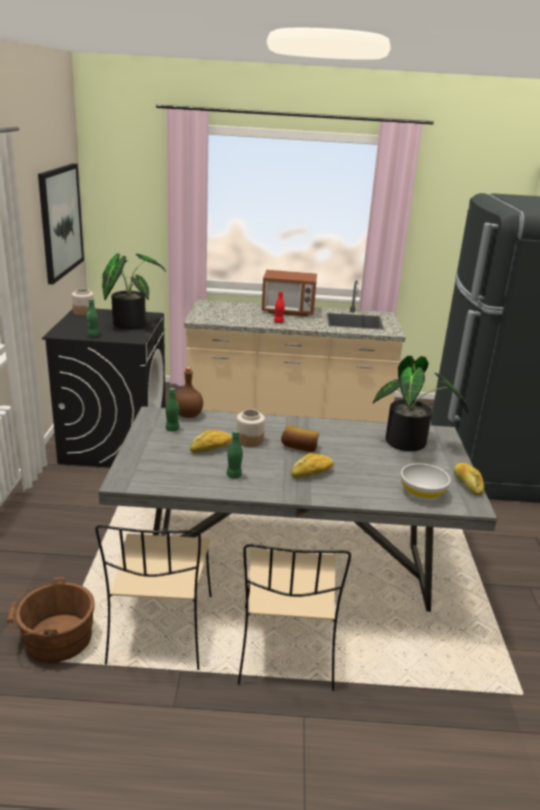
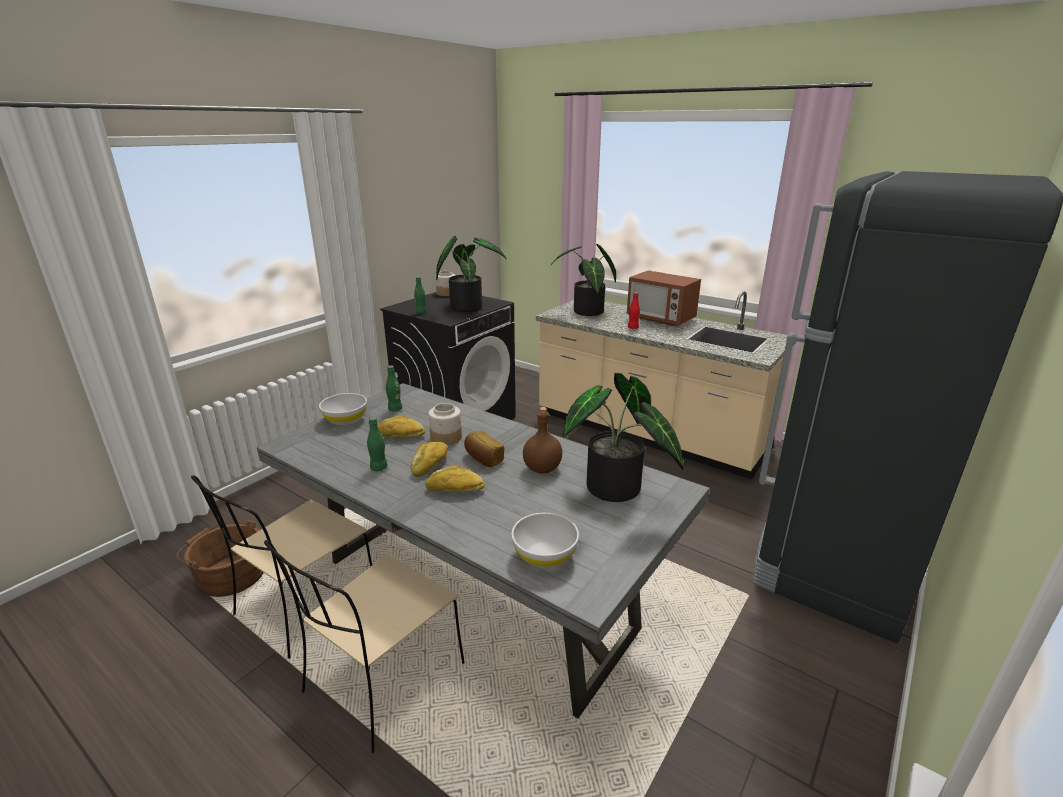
camera: 35 degrees right, 0 degrees up
(60, 221) = (454, 208): picture -> none
(142, 448) = (345, 419): none -> white bowl
(188, 415) = (429, 400): brown bottle -> brown bottle (543, 468)
(224, 314) = (587, 313): none -> potted plant
(467, 484) = (621, 566): bread -> bread (430, 465)

